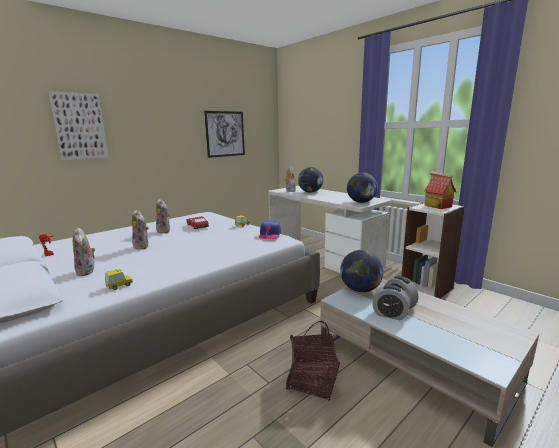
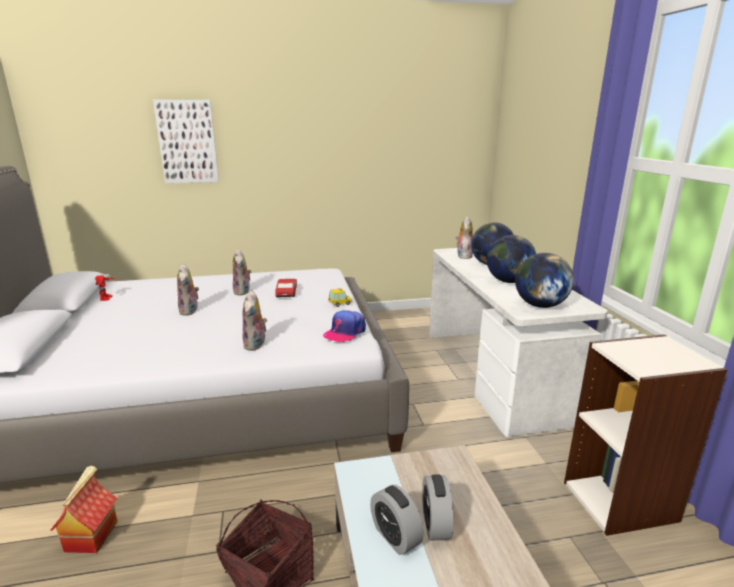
camera: 30 degrees right, 5 degrees up
(87, 271) = (101, 334): plush toy -> plush toy (256, 345)
(119, 285) = (97, 364): toy car -> none
(225, 134) = (392, 152): picture -> none
(360, 290) = (410, 468): globe -> globe (508, 281)
(437, 206) = (659, 354): toy house -> toy house (91, 535)

